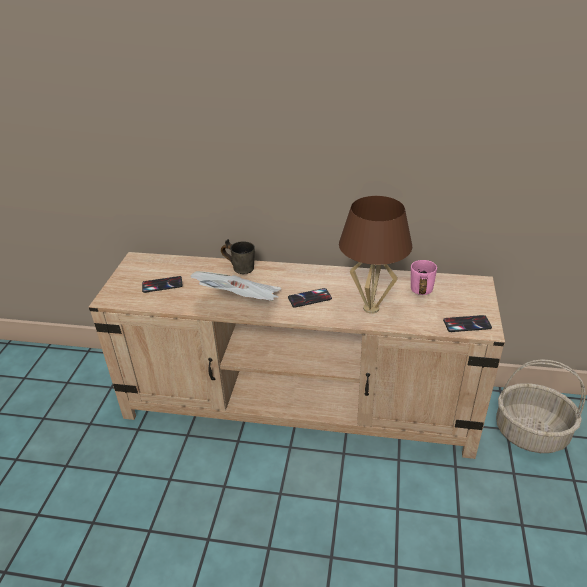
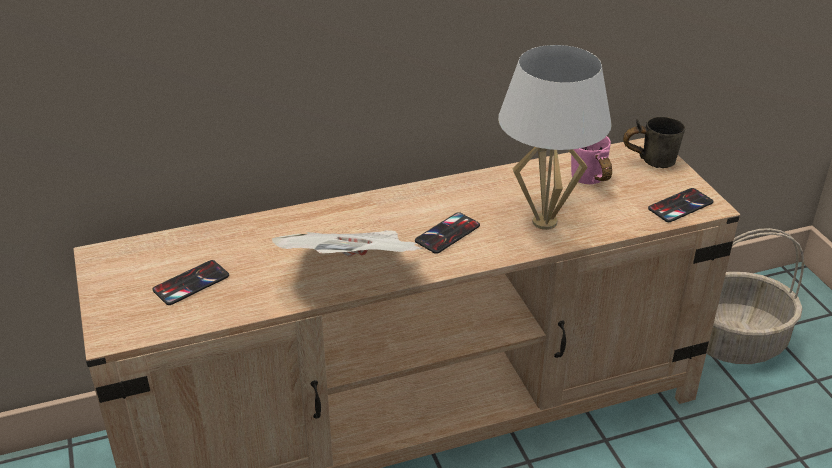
camera: 30 degrees left, 0 degrees up
(241, 267) = (299, 218): grey mug -> grey mug (649, 160)
(370, 308) = (544, 222): brown table lamp -> white table lamp

